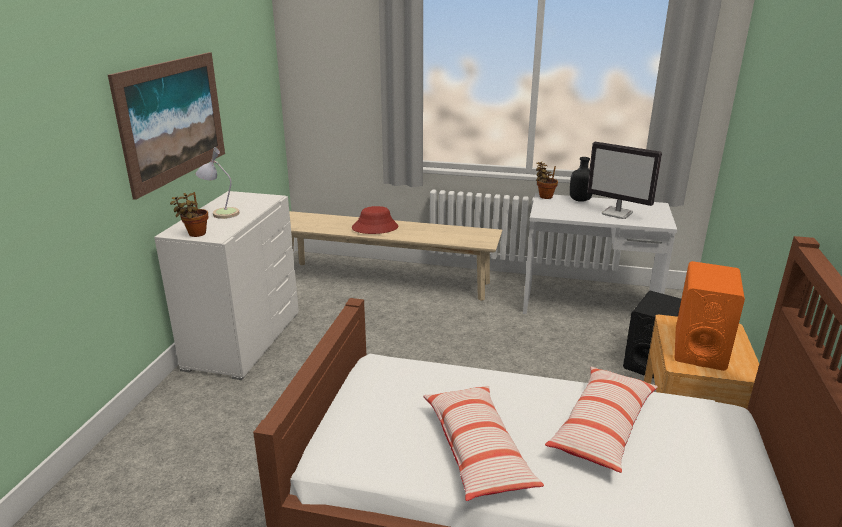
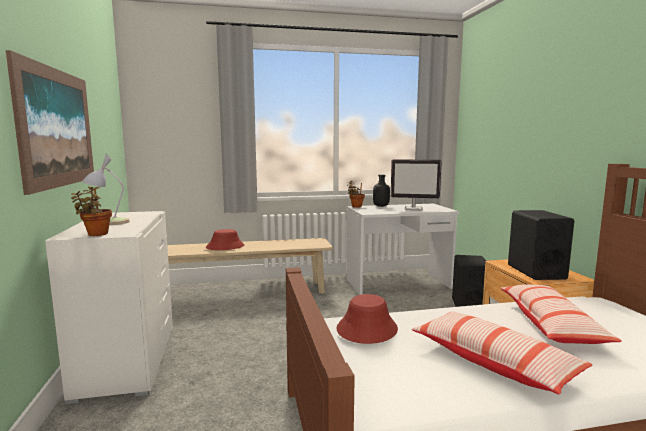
camera: 25 degrees left, 15 degrees down
(402, 380) = (366, 329): none -> red hat
(699, 349) = (536, 272): orange speaker -> black speaker

